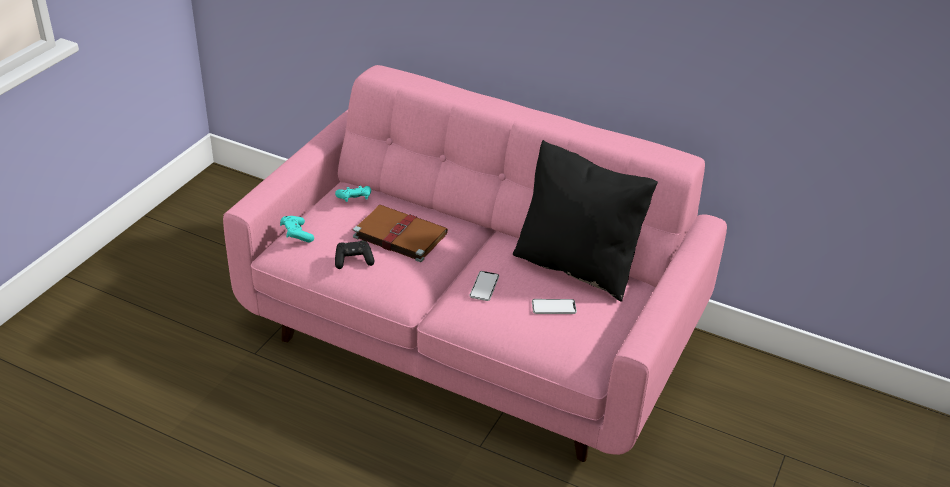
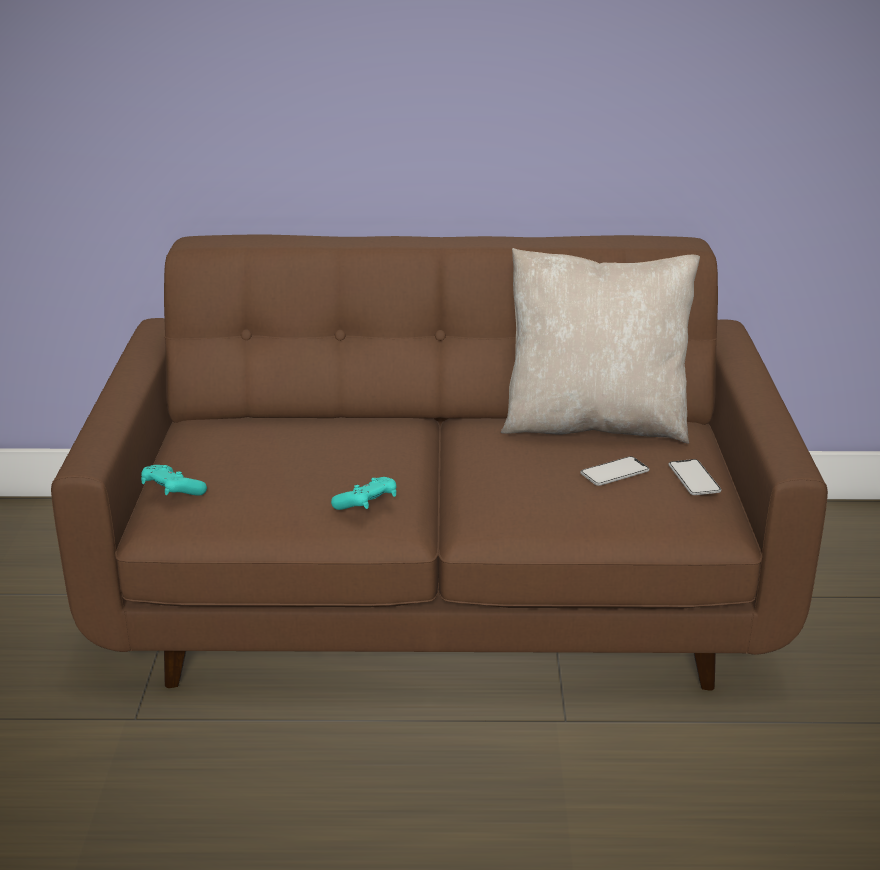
camera: 25 degrees left, 10 degrees down
(353, 260) = (289, 498): black game controller -> none
(354, 199) = (223, 430): turquoise game controller -> turquoise game controller (367, 505)
(398, 235) = (326, 452): brown book -> none
(472, 336) = (441, 593): pink sofa -> brown sofa
(484, 286) = (502, 476): phone -> phone (694, 479)
(577, 266) = (594, 423): black pillow -> beige pillow

